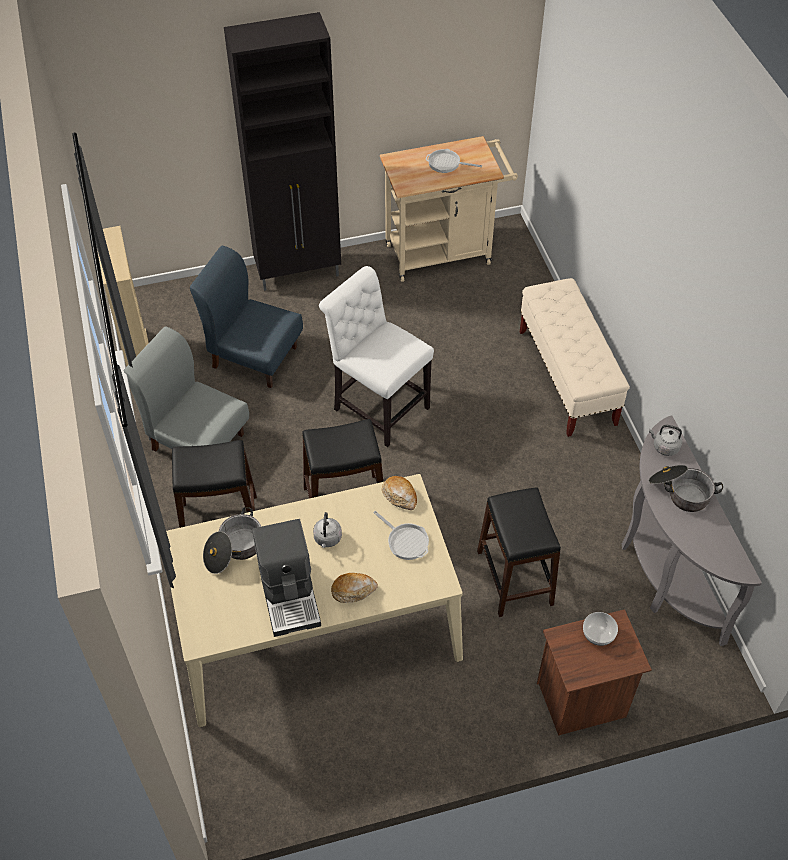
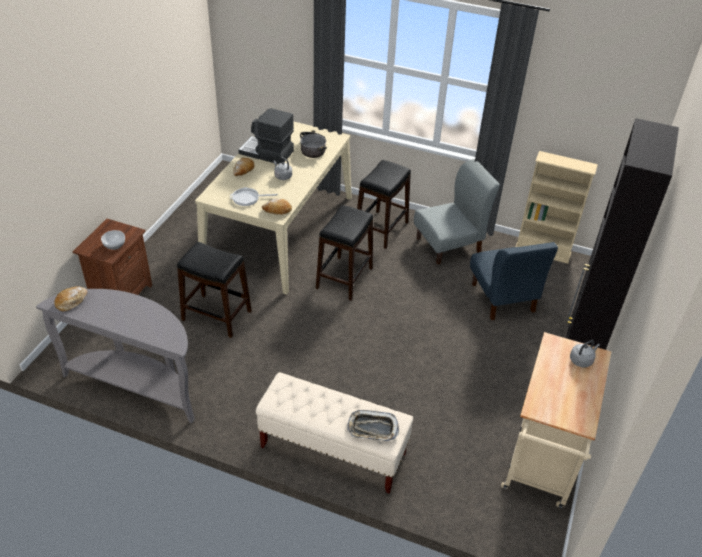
camera: 125 degrees right, 10 degrees down
(254, 356) = (502, 298): blue chair -> blue chair turned 105 degrees clockwise
(377, 406) = (405, 331): white chair -> none
(446, 163) = (567, 386): frying pan -> none
(565, 301) = (372, 428): none -> tray
(664, 447) = (167, 332): grey kettle -> grey kettle (582, 360)
(680, 492) = (130, 315): cooking pot -> none
(722, 557) = (71, 301): none -> bread

